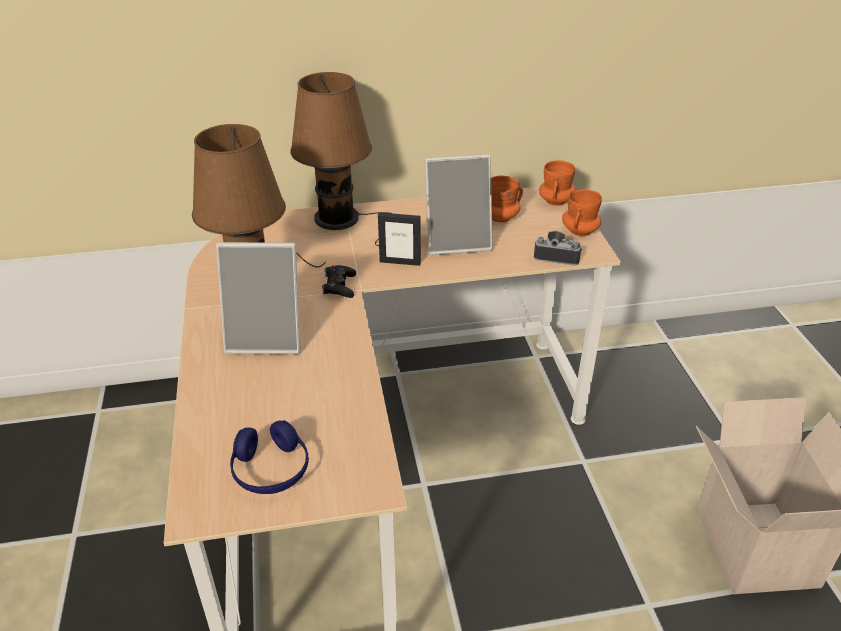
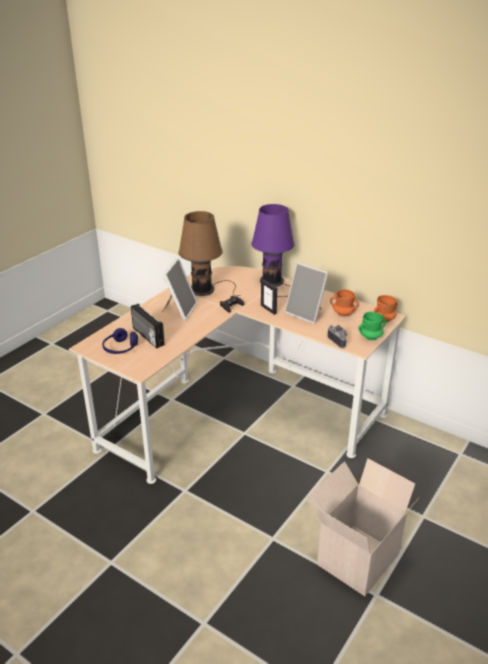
camera: 45 degrees right, 5 degrees down
(267, 337) = (179, 310): picture frame -> picture frame turned 120 degrees counterclockwise
(285, 417) = (147, 337): none -> radio
(342, 219) = (273, 282): brown table lamp -> purple table lamp
(579, 231) = (370, 337): orange mug -> green mug

